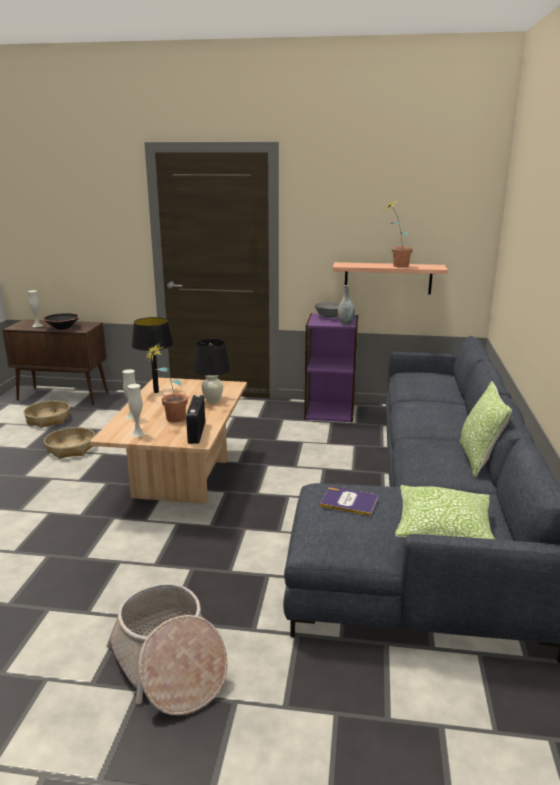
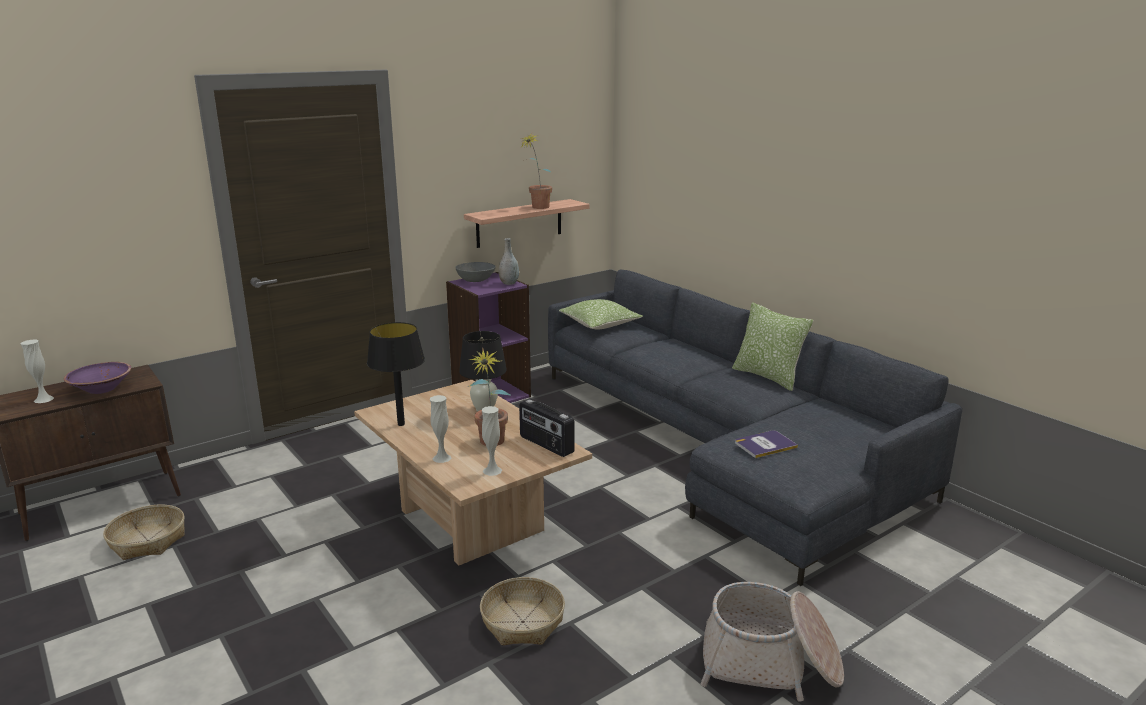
camera: 45 degrees left, 0 degrees up
(62, 327) = (101, 389): black bowl -> purple bowl
(71, 449) = (268, 556): basket -> basket (522, 622)
(443, 529) = (848, 435): pillow -> pillow (599, 324)

